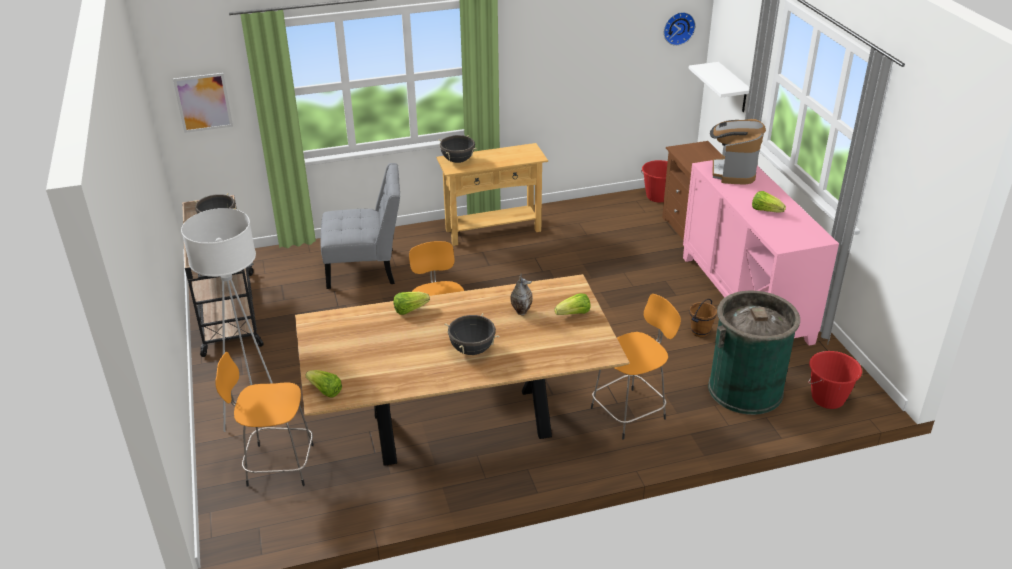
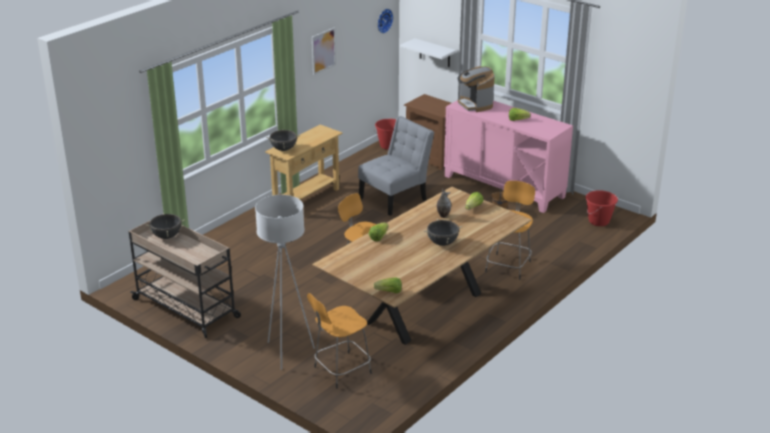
camera: 35 degrees left, 5 degrees down
(203, 102) = (115, 149): picture -> picture (323, 51)
(366, 268) = (249, 249): grey chair -> grey chair (395, 198)
(745, 389) = (554, 232): green trash can -> none

